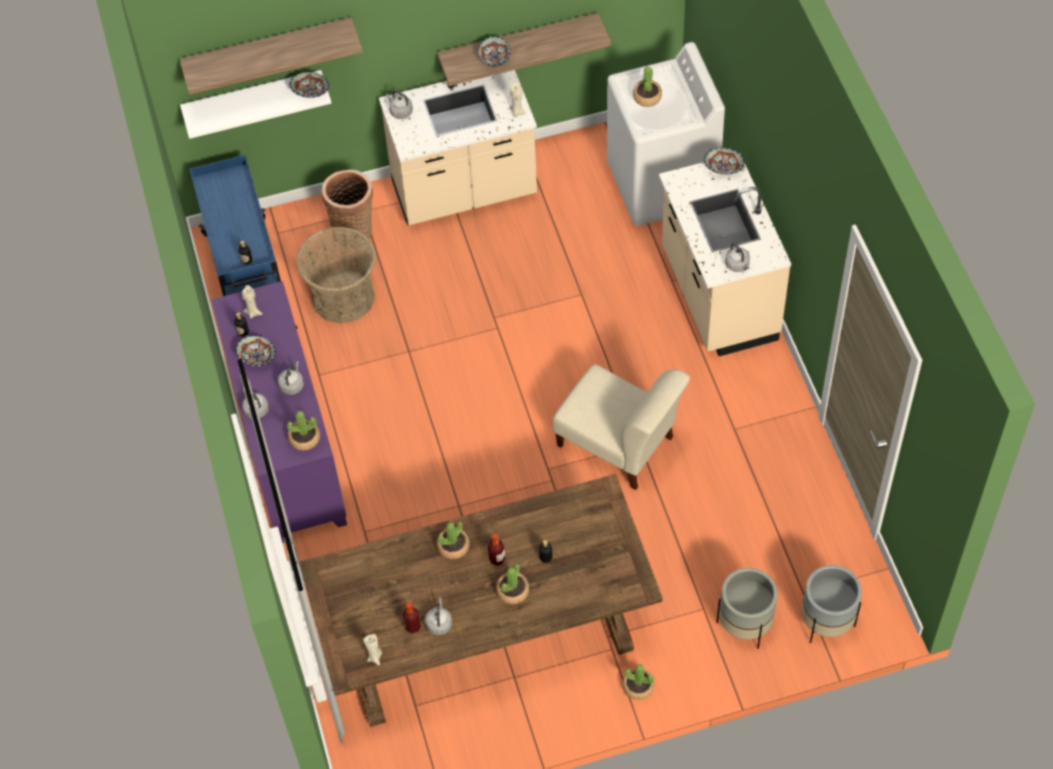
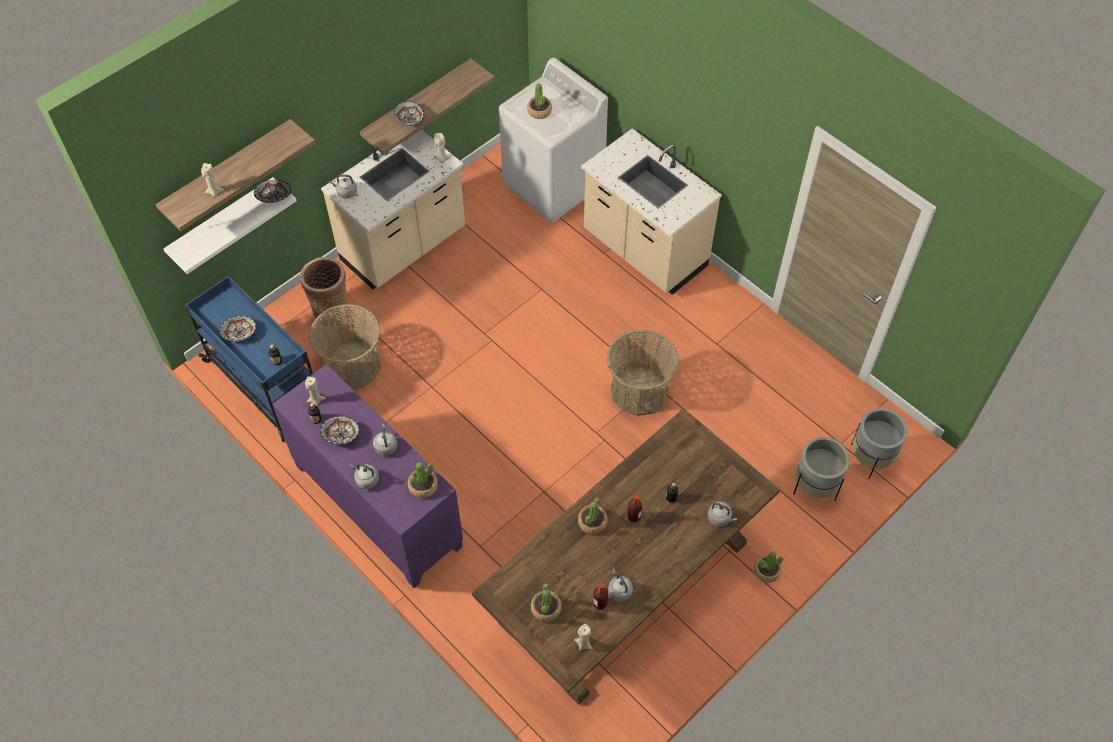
camera: 30 degrees left, 0 degrees up
(239, 66) = (214, 191): none -> beige candle
(512, 591) = (661, 536): potted plant -> potted plant (546, 608)
(619, 445) = (639, 391): beige chair -> basket
(723, 167) = (627, 143): bowl -> bowl (240, 333)
(738, 265) = (683, 211): grey kettle -> grey kettle (720, 518)

